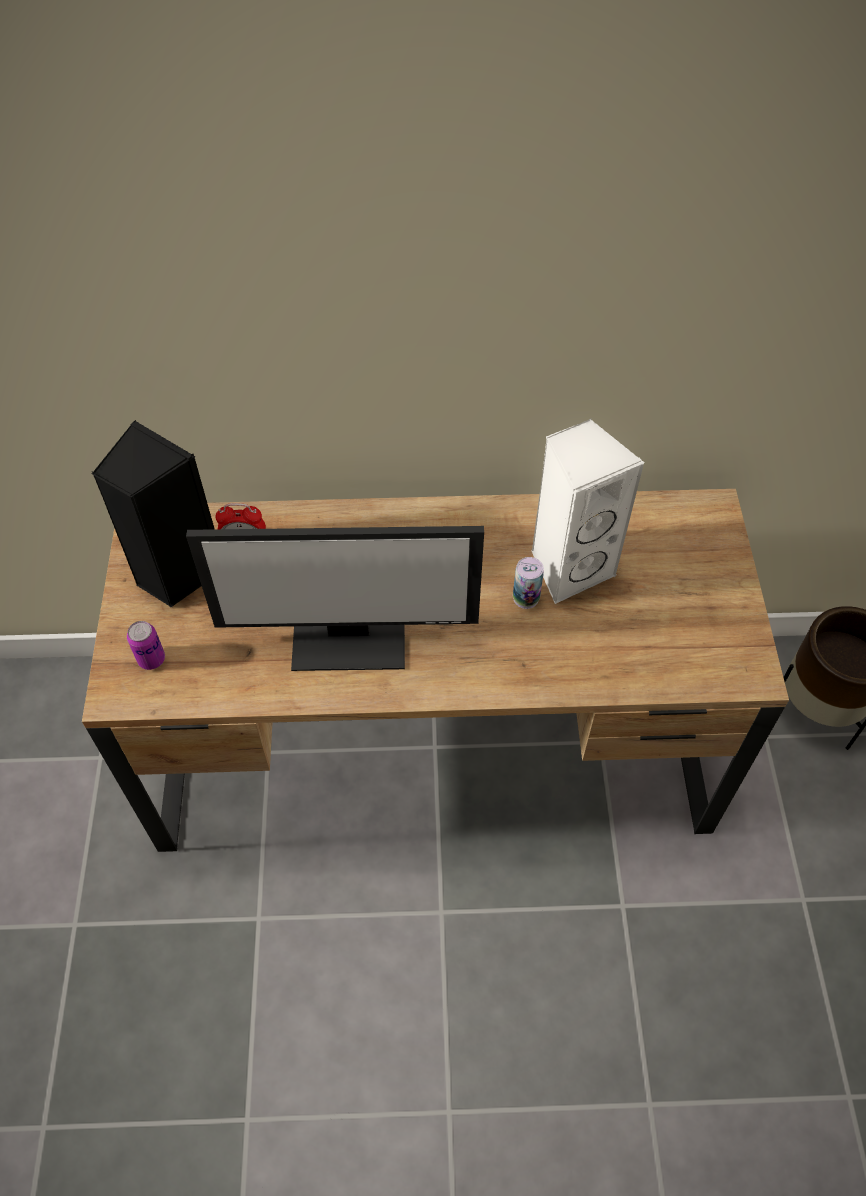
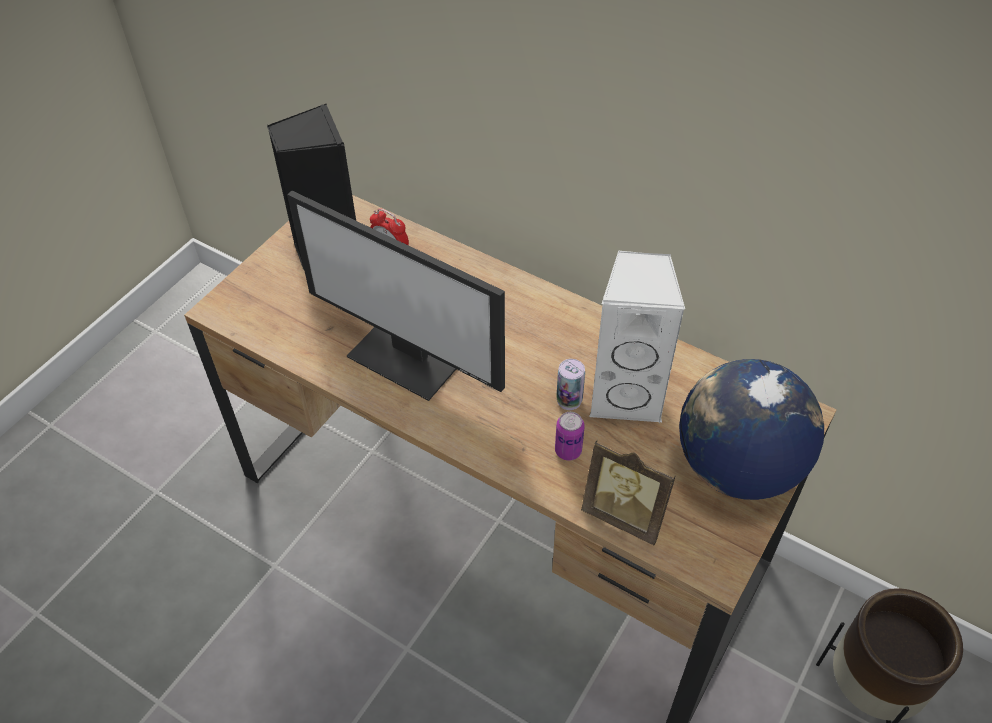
camera: 35 degrees right, 5 degrees down
(151, 659) = (261, 298): can -> can (568, 451)
(651, 673) = (625, 515): none -> picture frame
(702, 580) = (737, 467): none -> globe

